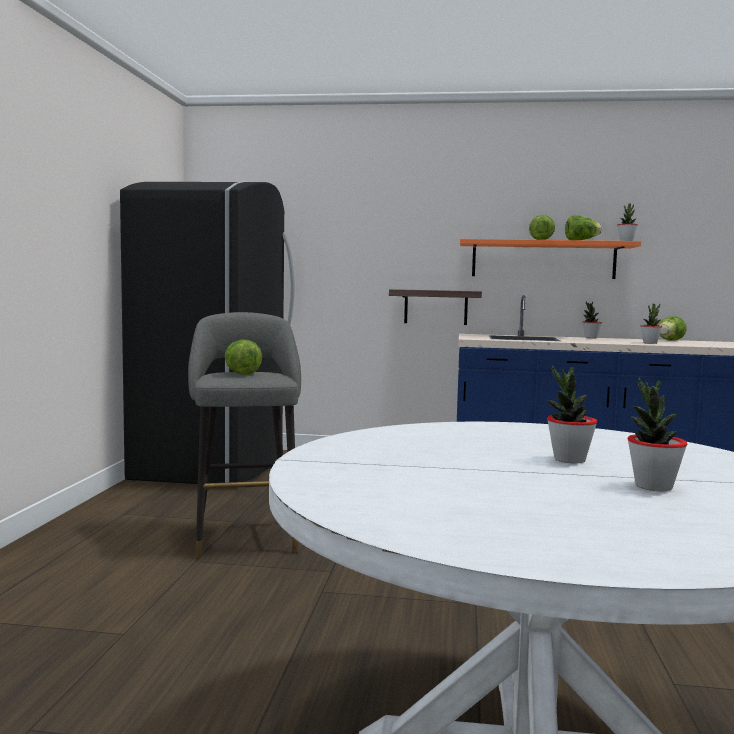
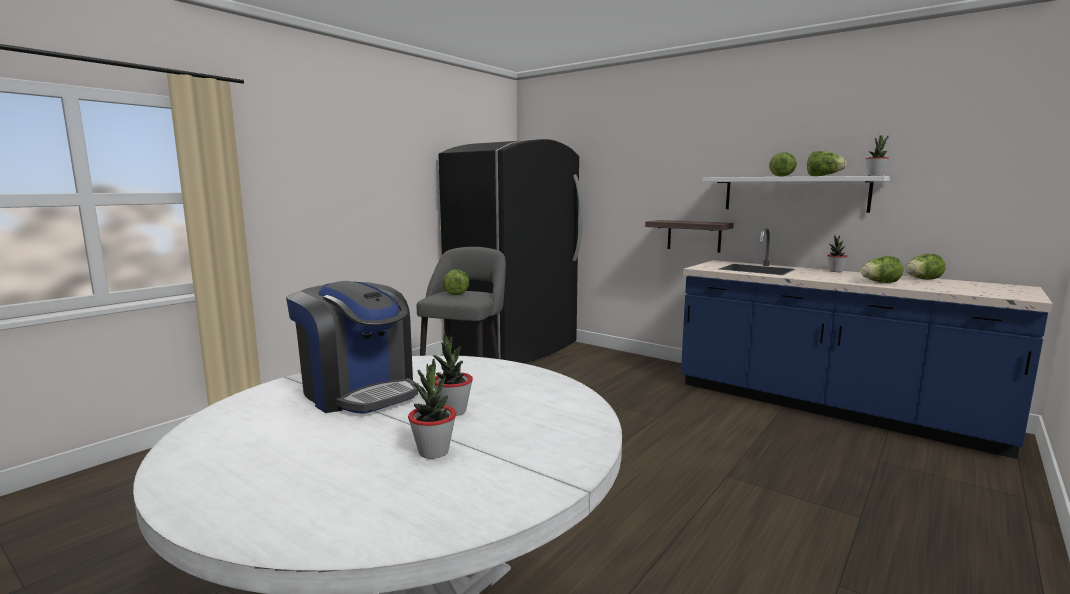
camera: 30 degrees right, 5 degrees up
(422, 459) = (359, 392): none -> coffee machine
(543, 260) = (794, 194): orange shelf -> white shelf
(650, 343) = (879, 283): potted plant -> lettuce

